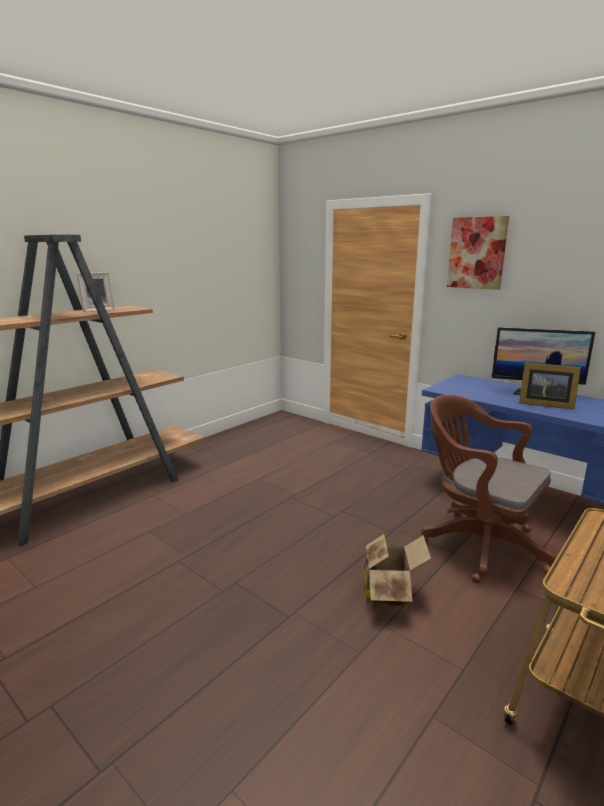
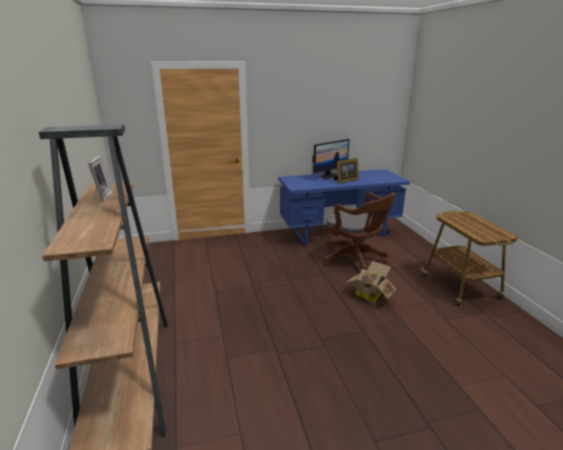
camera: 55 degrees left, 5 degrees up
(477, 253) = (280, 100): picture -> none
(477, 544) = (356, 260): brown office chair -> brown office chair turned 120 degrees counterclockwise

